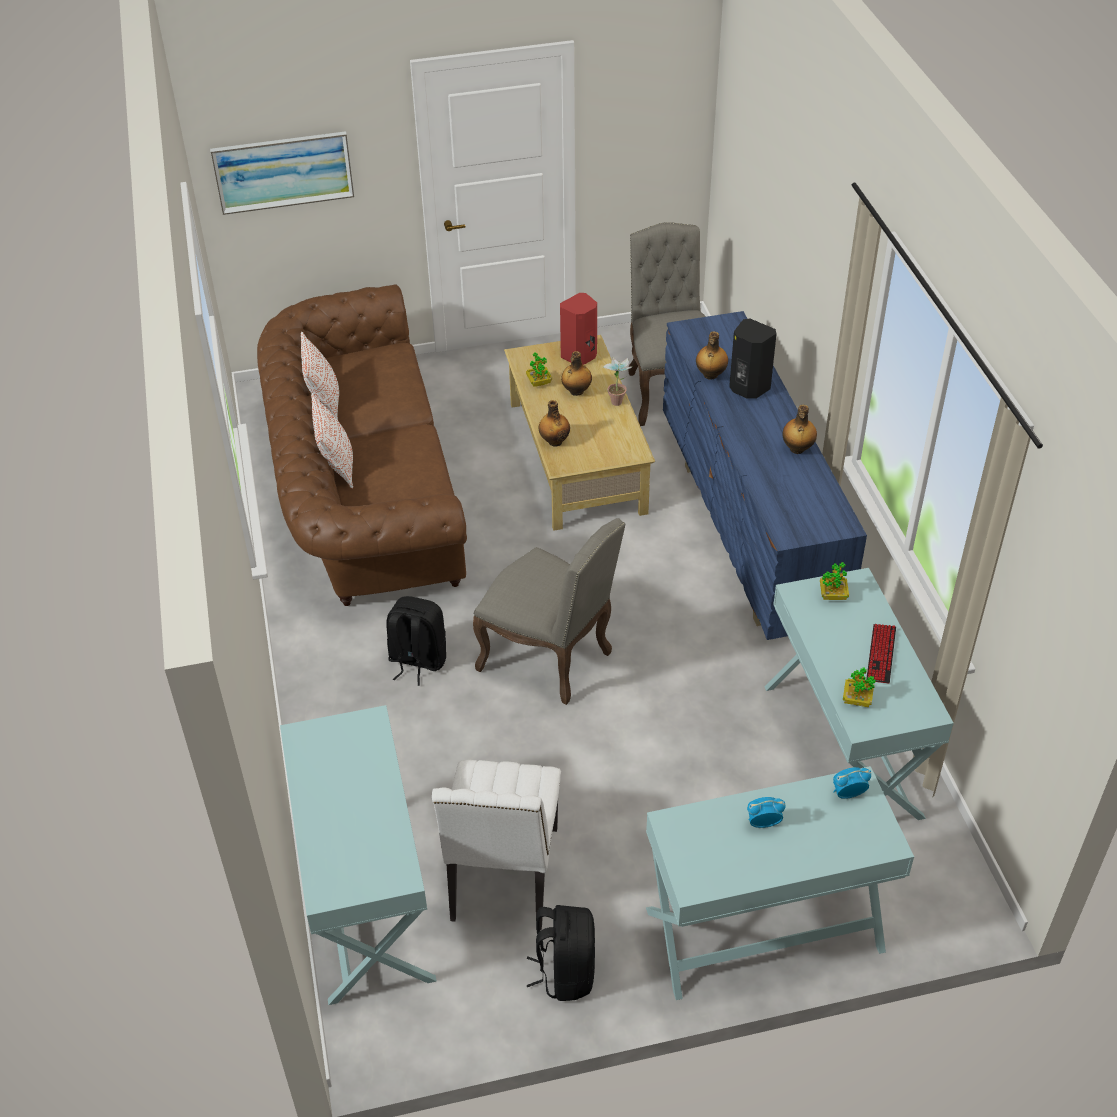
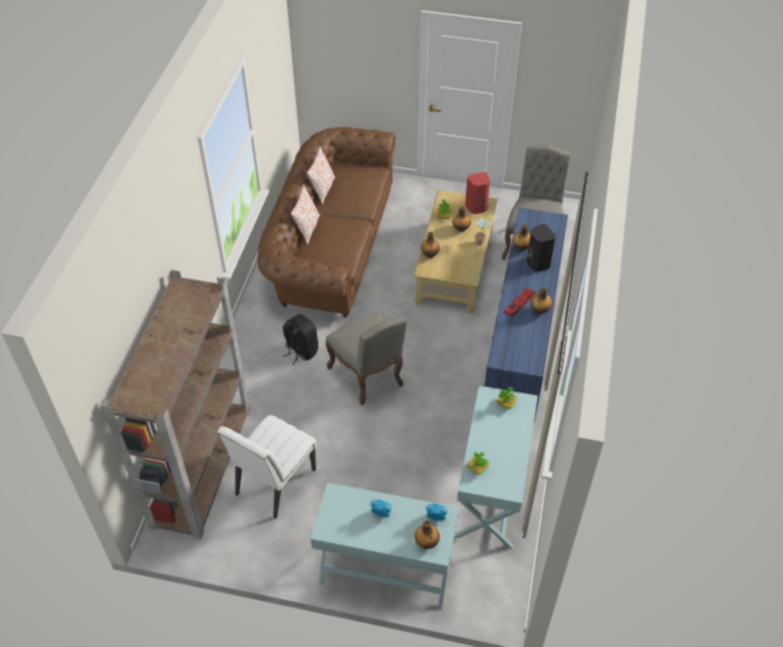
camera: 25 degrees right, 5 degrees up
(283, 171) = (341, 53): picture -> none
(365, 900) = (202, 466): turquoise desk -> brown bookcase
(565, 972) = (273, 545): black backpack -> none
(860, 836) = (426, 542): none -> bottle
(881, 654) = (509, 448): keyboard -> keyboard (520, 303)

